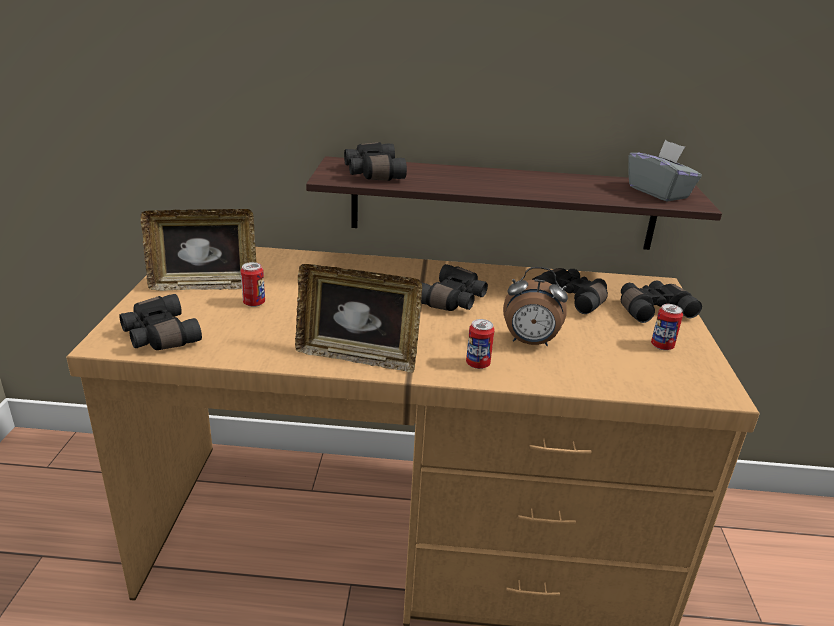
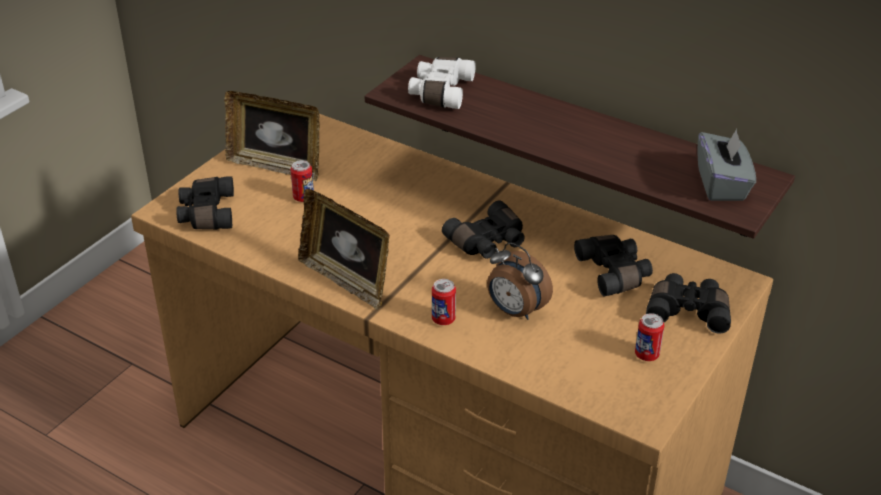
camera: 30 degrees right, 10 degrees up
(372, 173) = (440, 92): black binoculars -> white binoculars

